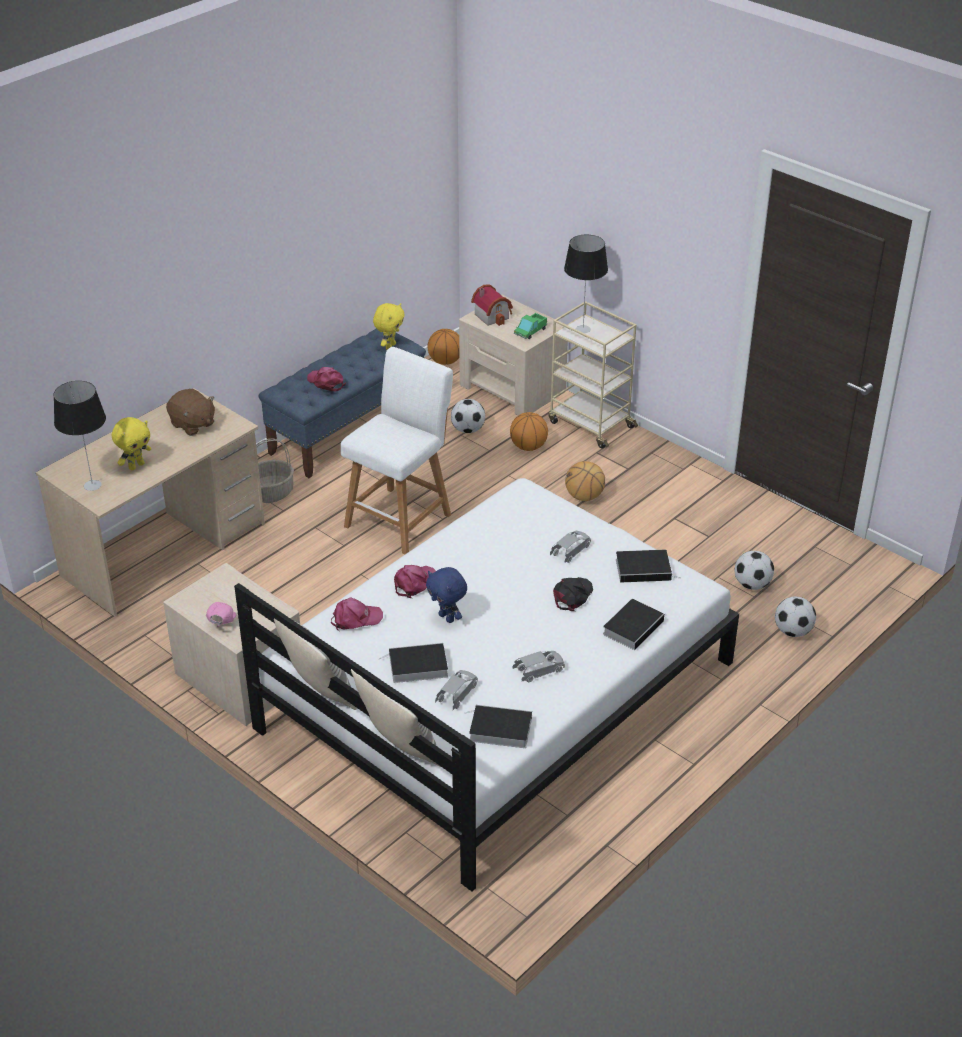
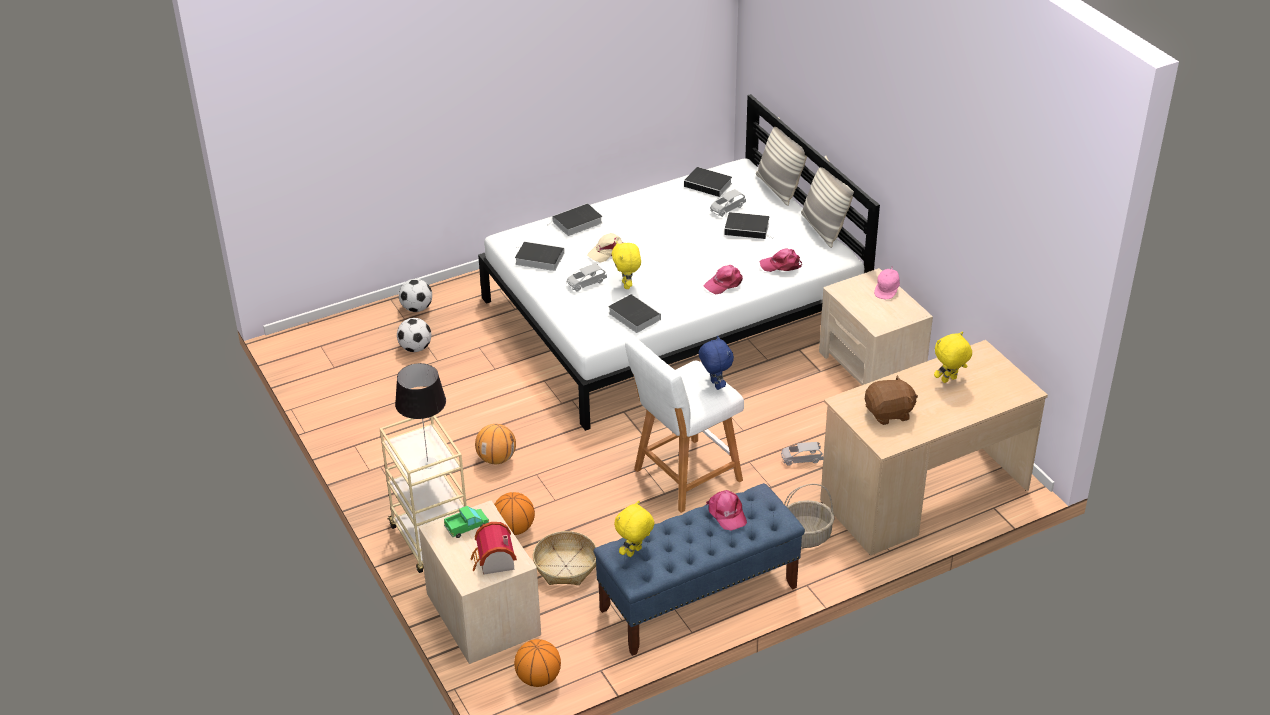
camera: 160 degrees left, 0 degrees up
(92, 485) = (992, 368): table lamp -> none
(192, 424) = (889, 413): brown plush toy -> brown plush toy turned 105 degrees clockwise
(447, 618) = (710, 254): blue plush toy -> blue plush toy (715, 385)
(468, 430) = (565, 566): football -> basket
(497, 523) = (632, 316): none -> book
(523, 559) = (627, 285): none -> yellow plush toy
(539, 671) = (662, 210): grey toy car -> grey toy car (801, 459)
(572, 596) = (607, 251): black cap -> beige cap

